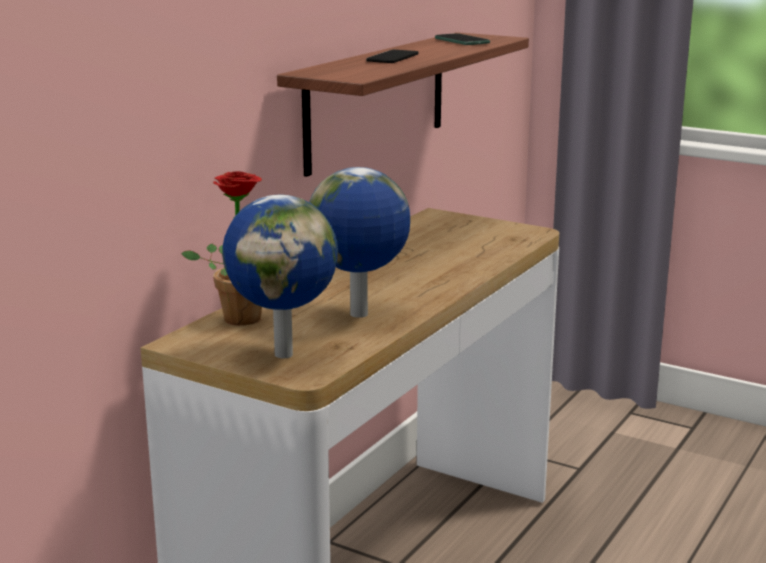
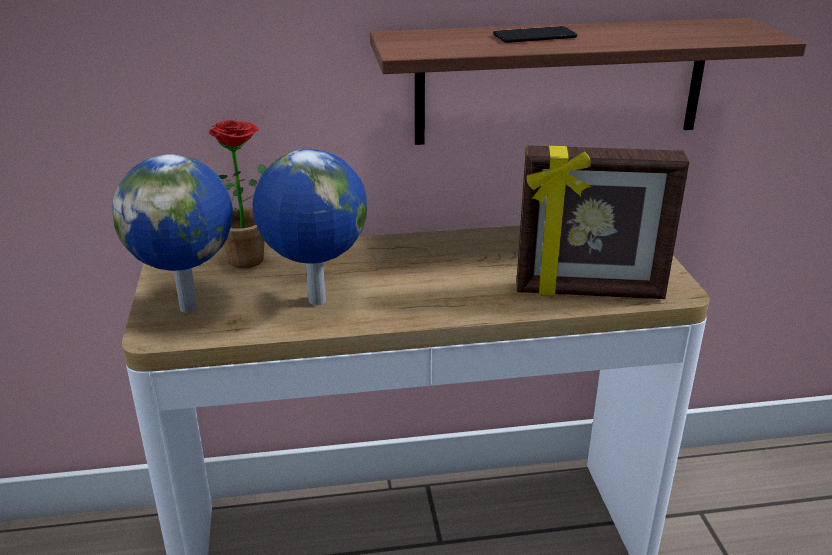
camera: 50 degrees right, 10 degrees up
(462, 41) = (698, 31): phone -> none
(496, 248) = (589, 292): none -> picture frame

